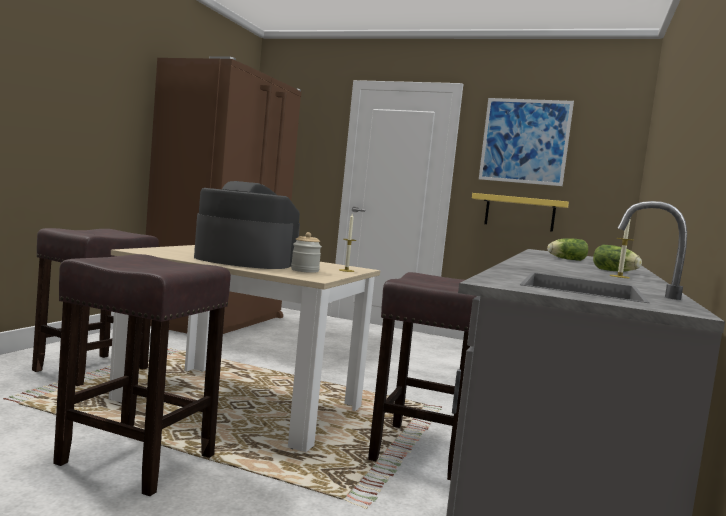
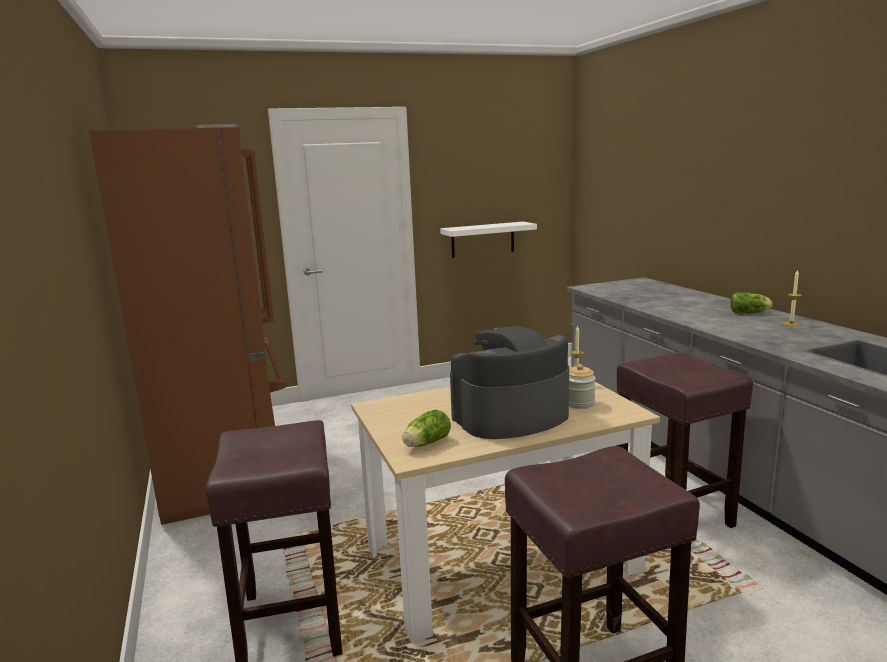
camera: 40 degrees left, 10 degrees up
(519, 213) = (482, 239): yellow shelf -> white shelf
(524, 141) = (477, 166): picture -> none
(565, 259) = (662, 301): lettuce -> lettuce (425, 444)

